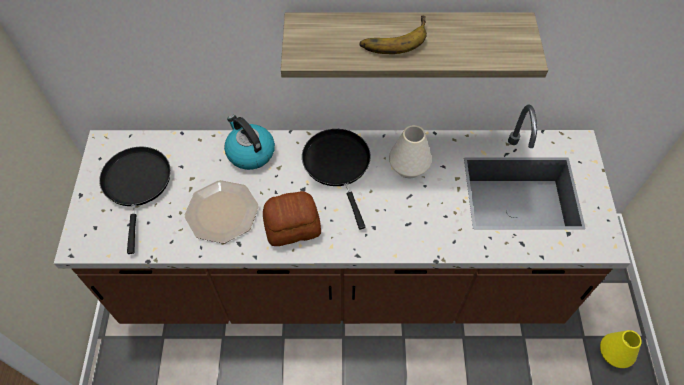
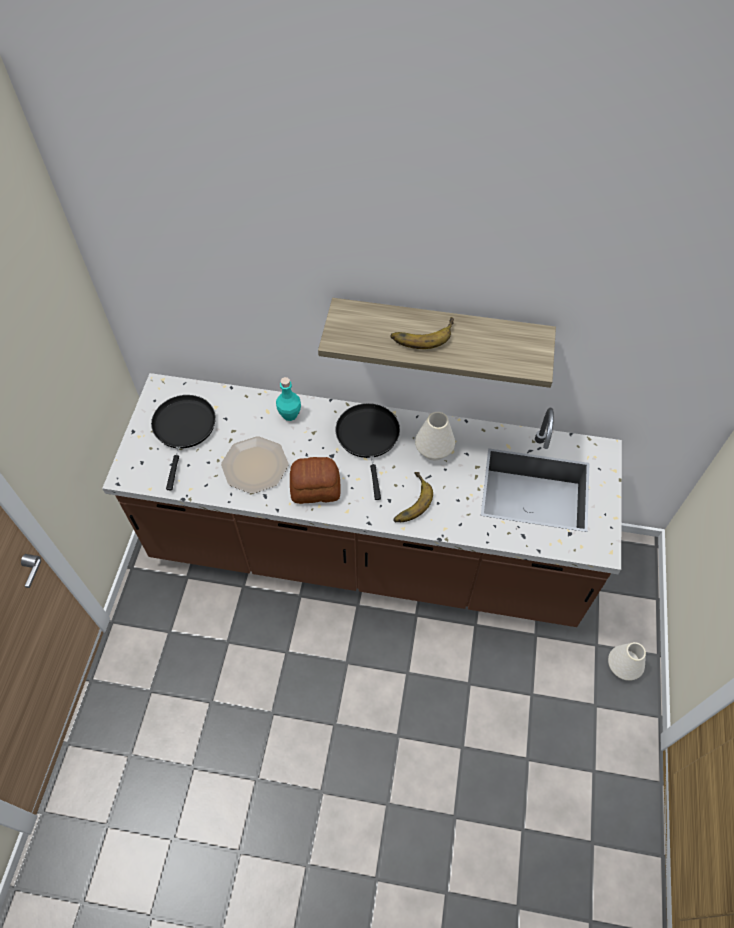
camera: 10 degrees right, 0 degrees up
(250, 152) = (290, 414): kettle -> turquoise bottle
(394, 224) = (408, 500): none -> banana
(613, 354) = (622, 667): yellow vase -> white vase

